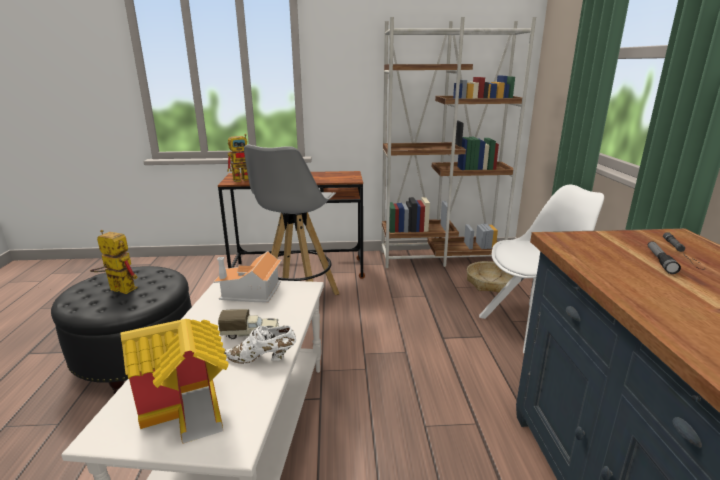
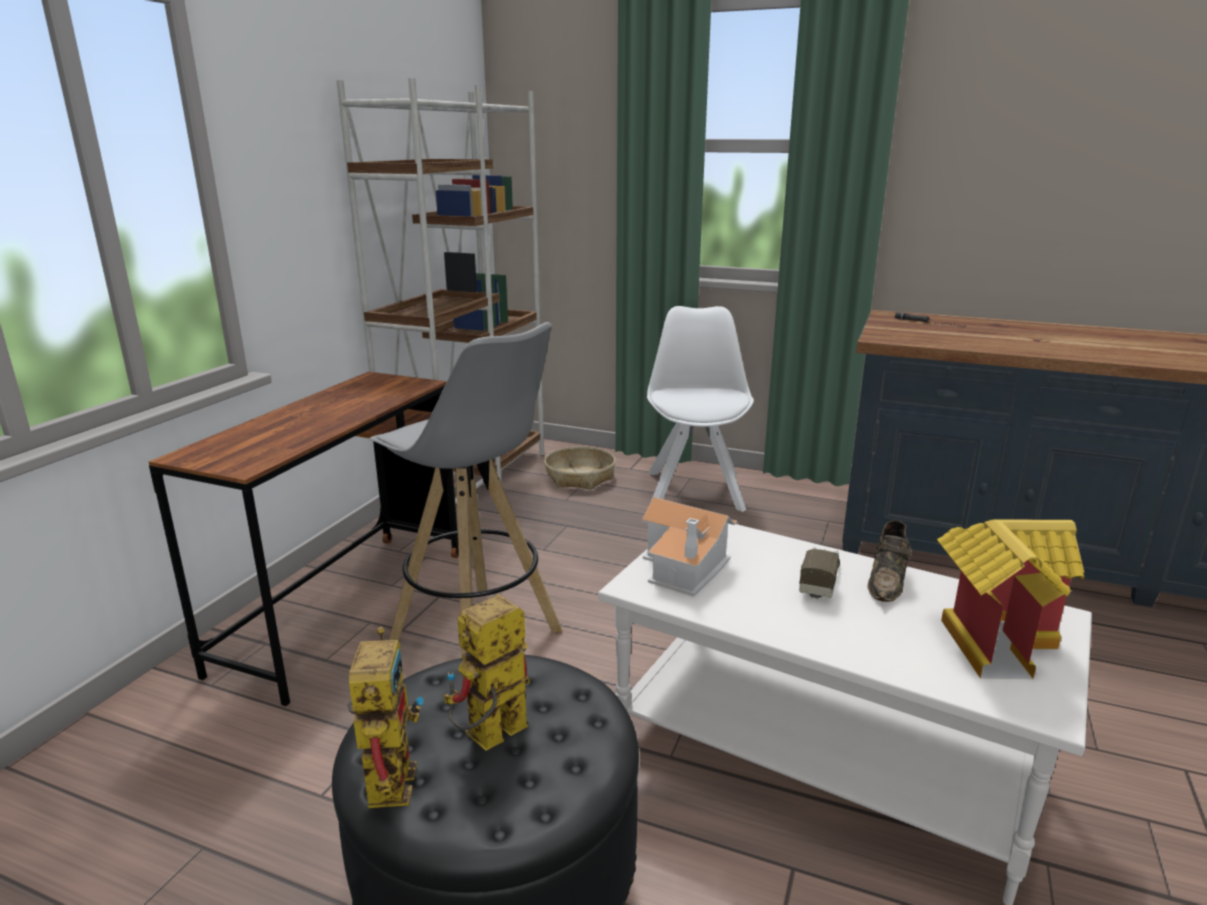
camera: 65 degrees left, 0 degrees up
(245, 179) = (247, 451): toy robot -> toy robot (388, 774)
(262, 358) = (887, 580): white shoe -> brown shoe
(660, 261) = (945, 330): flashlight -> none

